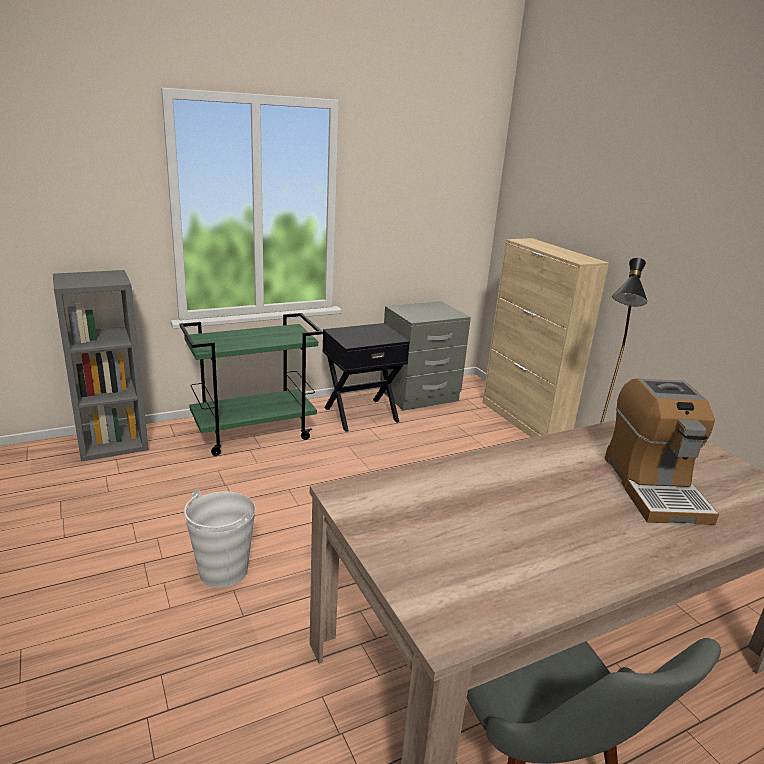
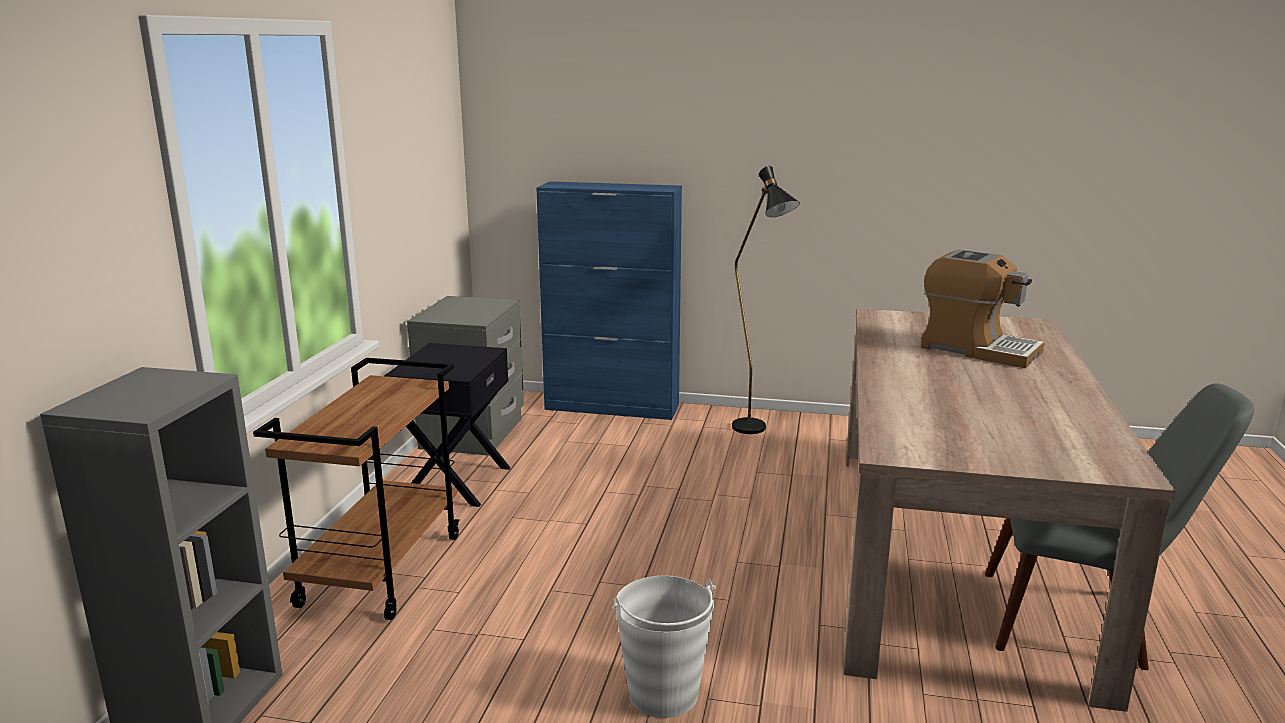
camera: 50 degrees left, 5 degrees down
(254, 433) = (381, 569): green cart -> brown cart
(524, 421) = (612, 407): beige cabinet -> blue cabinet

